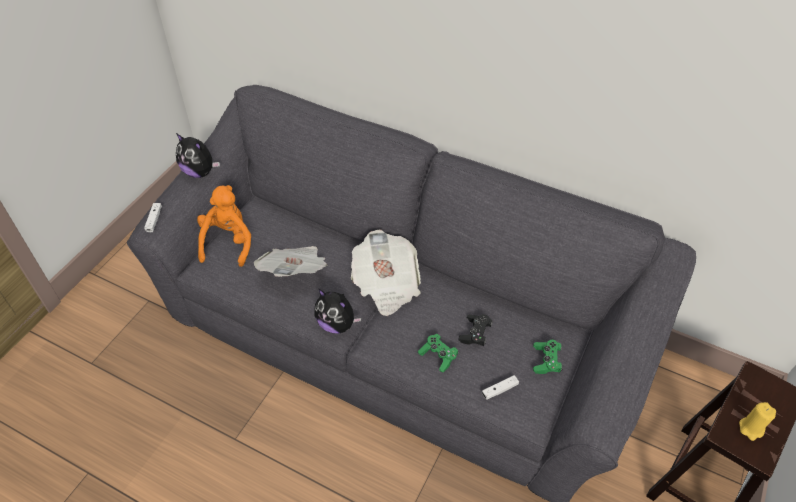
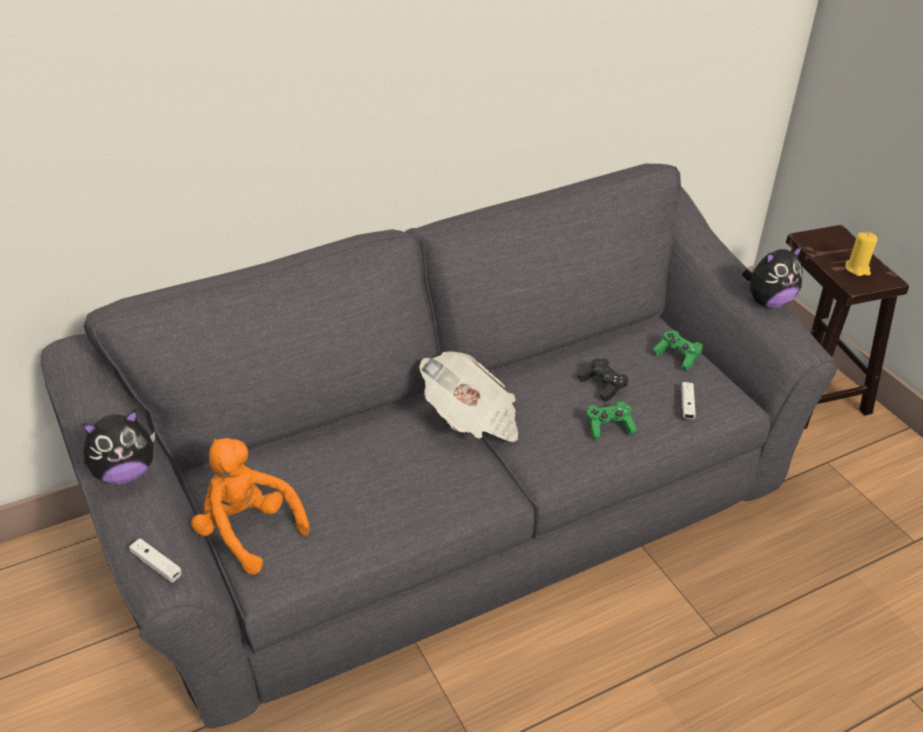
camera: 55 degrees left, 10 degrees down
(295, 272) = (373, 486): newspaper -> none
(337, 324) = (487, 489): plush toy -> plush toy (768, 302)

